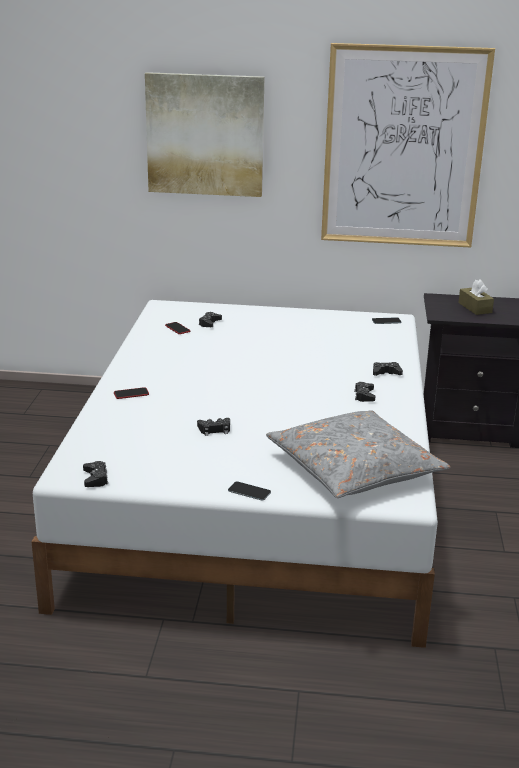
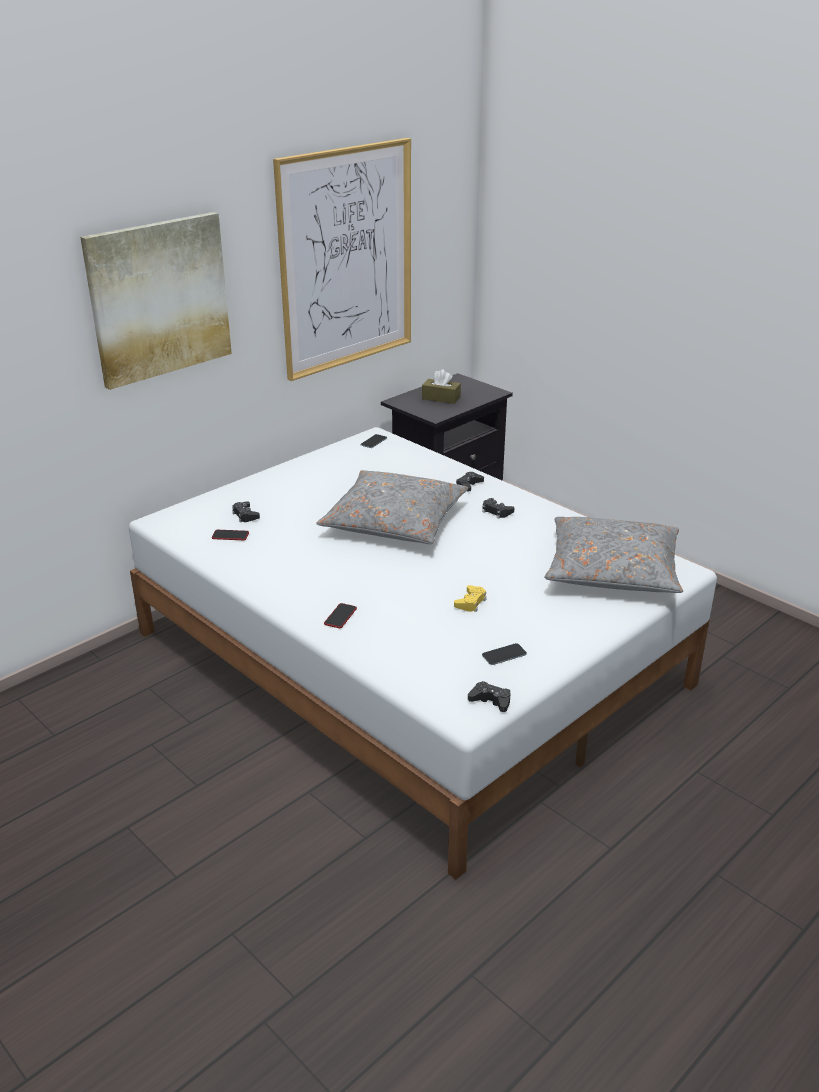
camera: 50 degrees left, 5 degrees up
(214, 429) = (471, 602): black game controller -> yellow game controller
(249, 491) = (599, 631): phone -> phone (504, 654)
(283, 367) = (394, 521): none -> grey pillow

